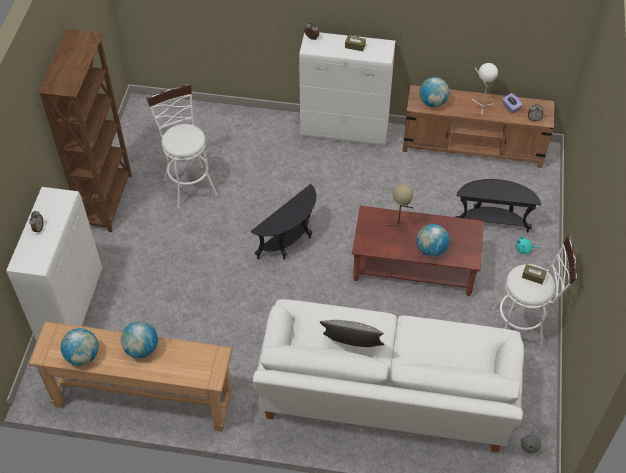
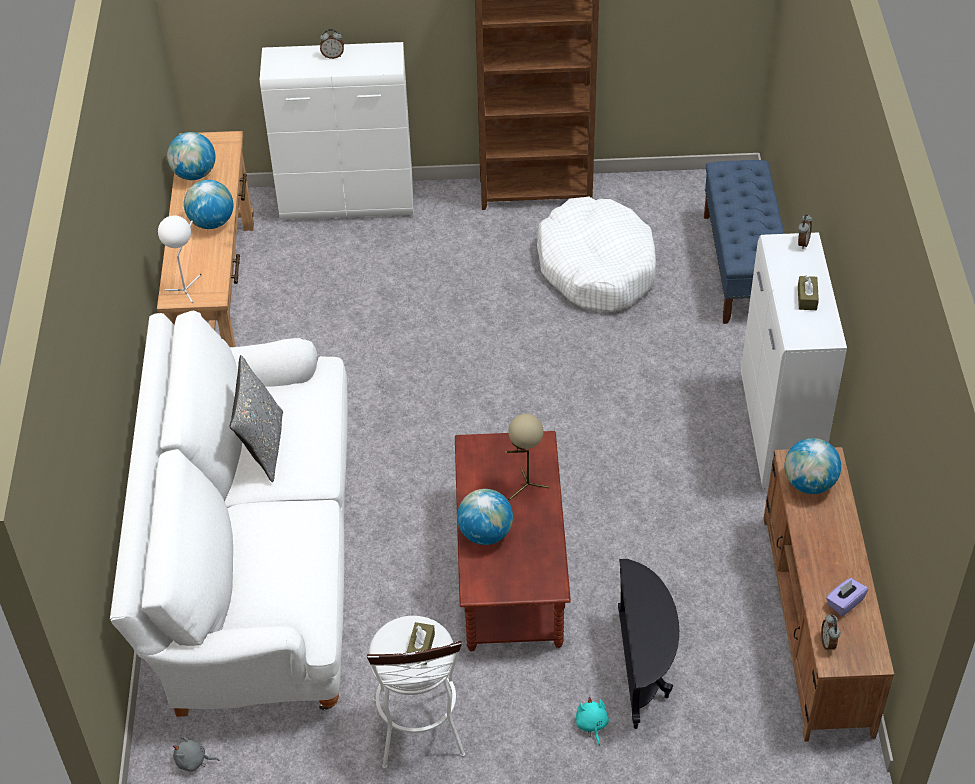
camera: 80 degrees right, 5 degrees down
(188, 183) = (596, 267): white stool -> white dog bed
(213, 118) = (741, 267): none -> blue bench
(290, 242) = (518, 402): black side table -> none
(481, 105) = (831, 556): white table lamp -> white table lamp (187, 288)

